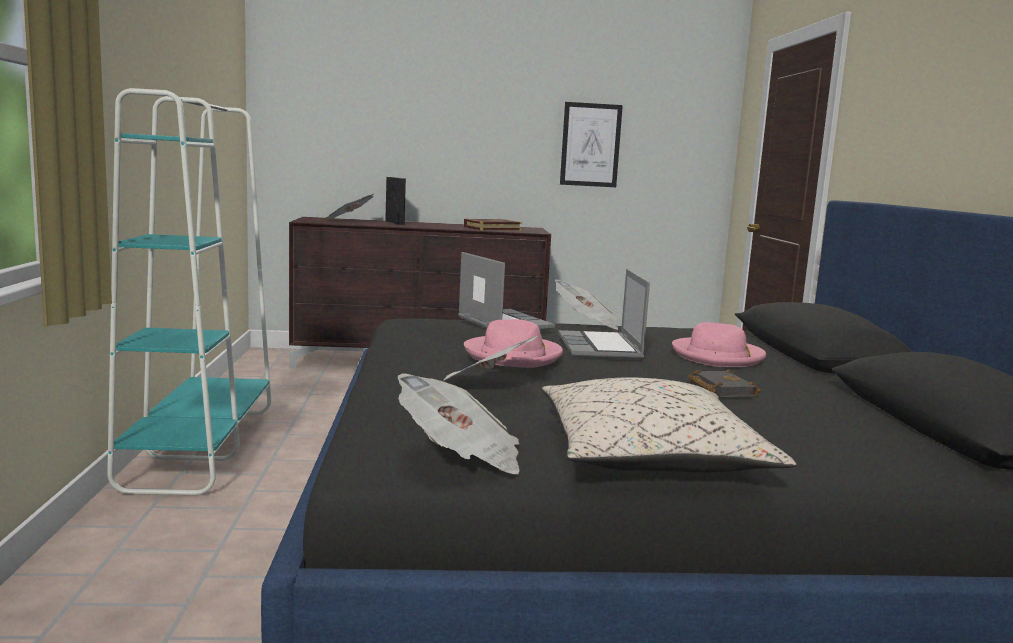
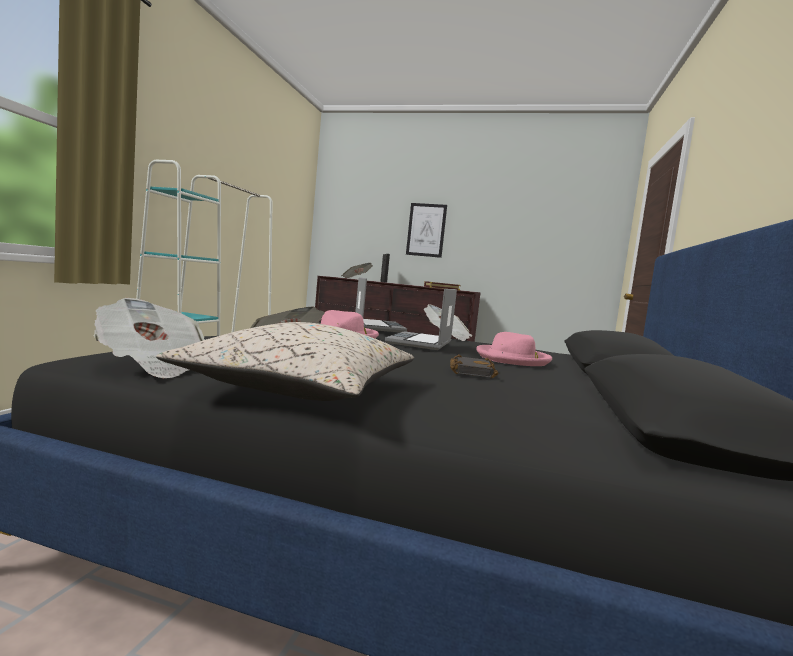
camera: 20 degrees right, 5 degrees down
(590, 145) = (517, 239): picture -> picture (426, 230)

